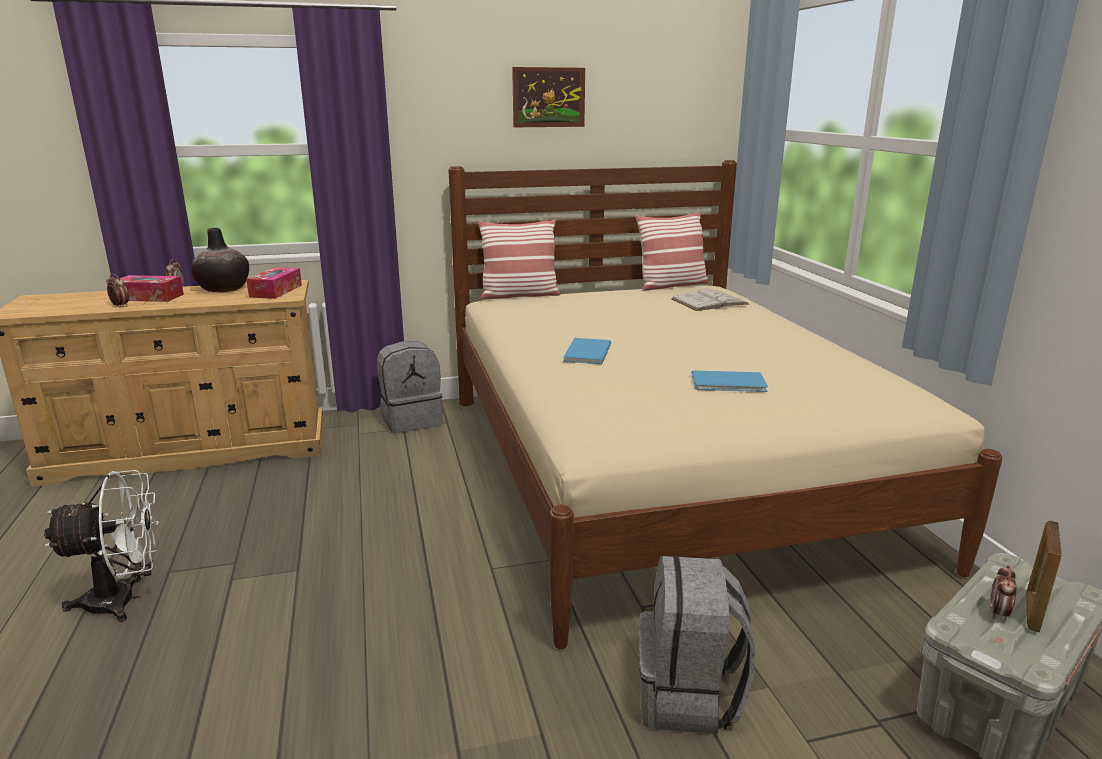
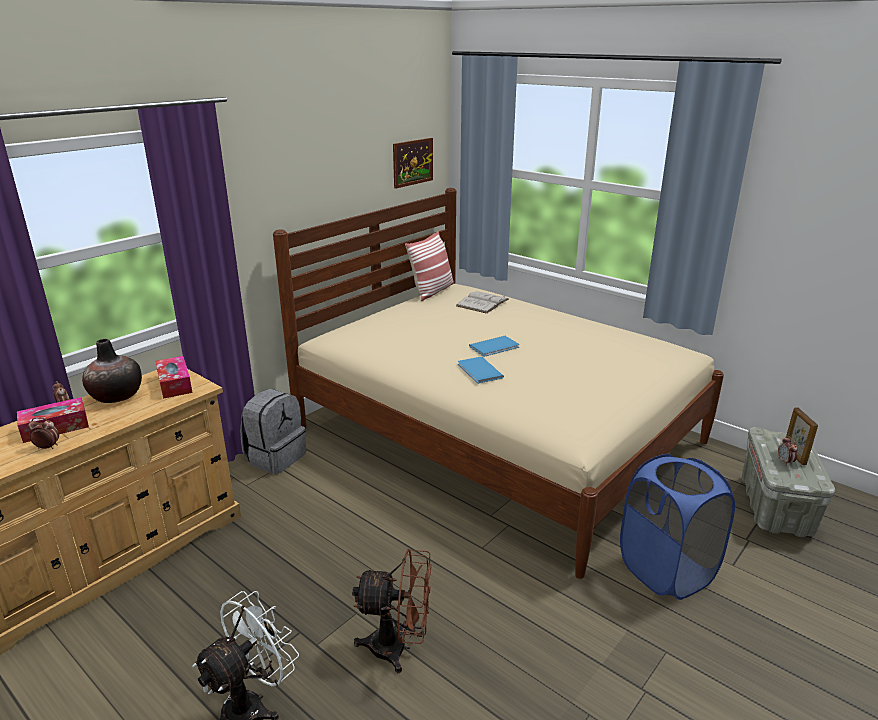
camera: 35 degrees left, 5 degrees up
(288, 617) = (398, 647): none -> brown fan
(519, 295) = (341, 328): pillow -> none
(548, 97) = (333, 158): picture -> picture (412, 162)
(688, 697) = (666, 571): grey backpack -> blue laundry basket
(730, 383) = (591, 370): blue book -> blue book (496, 347)

